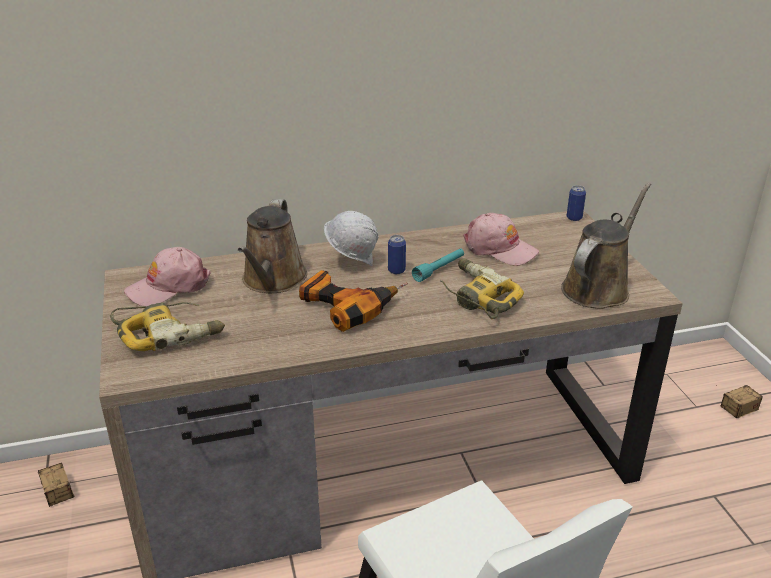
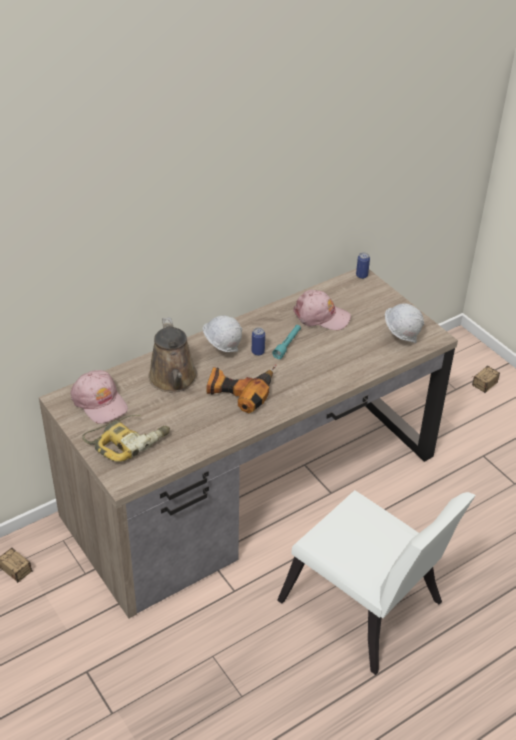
camera: 20 degrees left, 10 degrees up
(168, 287) = (100, 402): pink cap -> pink cap turned 75 degrees counterclockwise
(476, 297) = (324, 364): power drill -> none
(598, 288) = (401, 338): brown watering can -> white hard hat

